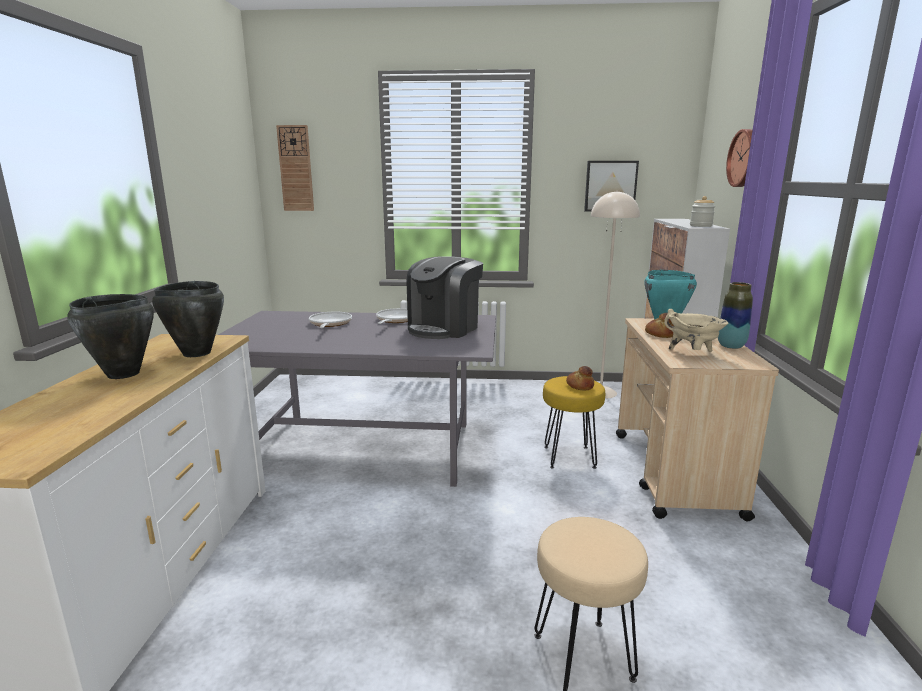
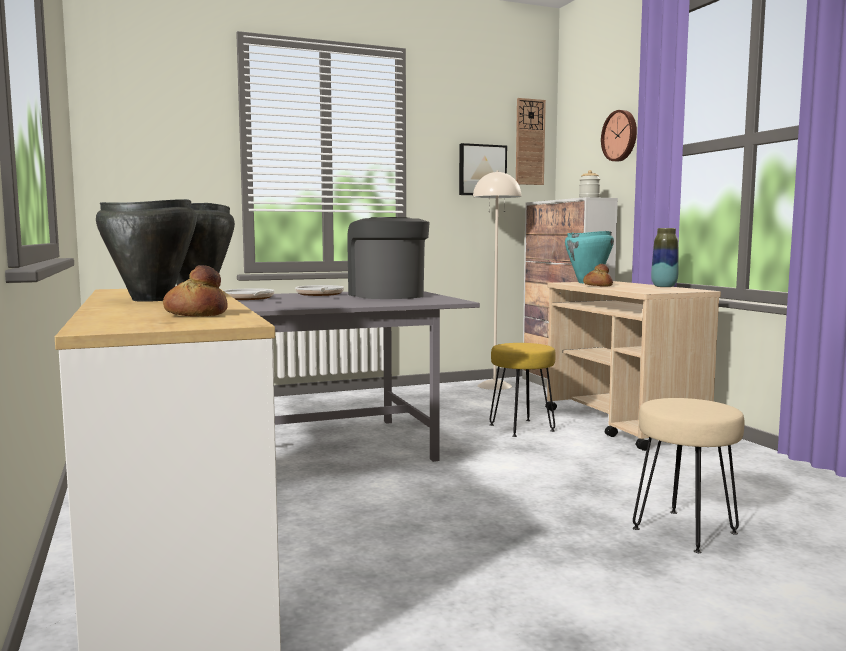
camera: 25 degrees left, 10 degrees down
(296, 168) = (127, 136): wall clock -> wall clock (529, 142)
(444, 328) = (387, 295): coffee machine -> coffee machine turned 150 degrees clockwise
(580, 386) = (530, 346): bread -> bread (196, 314)
(692, 353) = (645, 289): beige cooking pot -> none

